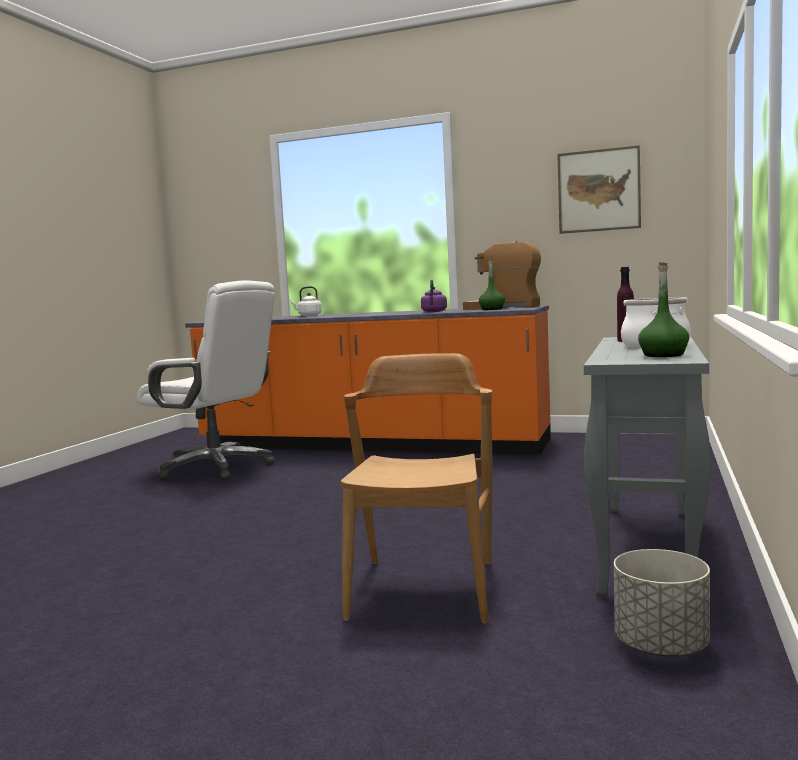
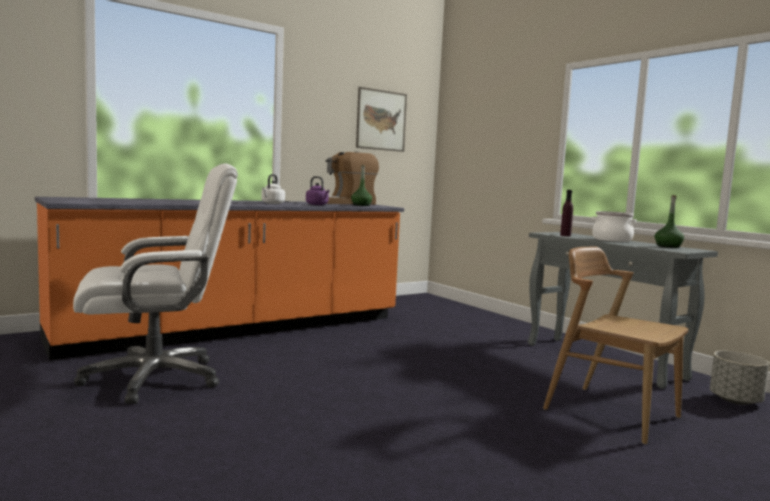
camera: 55 degrees left, 0 degrees up
(308, 316) = (174, 201): white kettle -> white kettle (272, 203)

